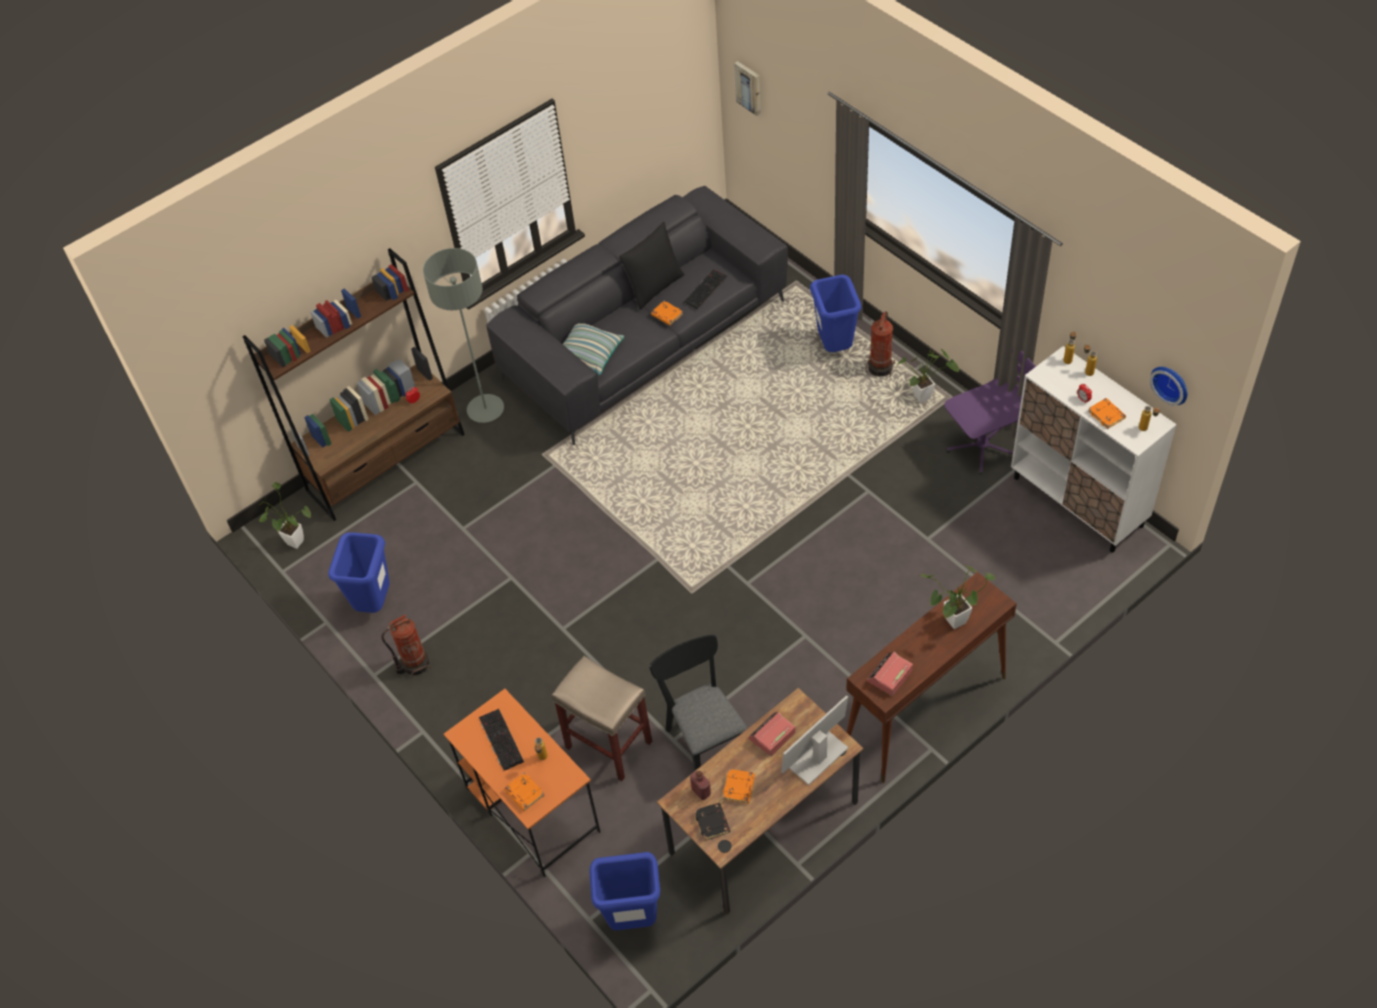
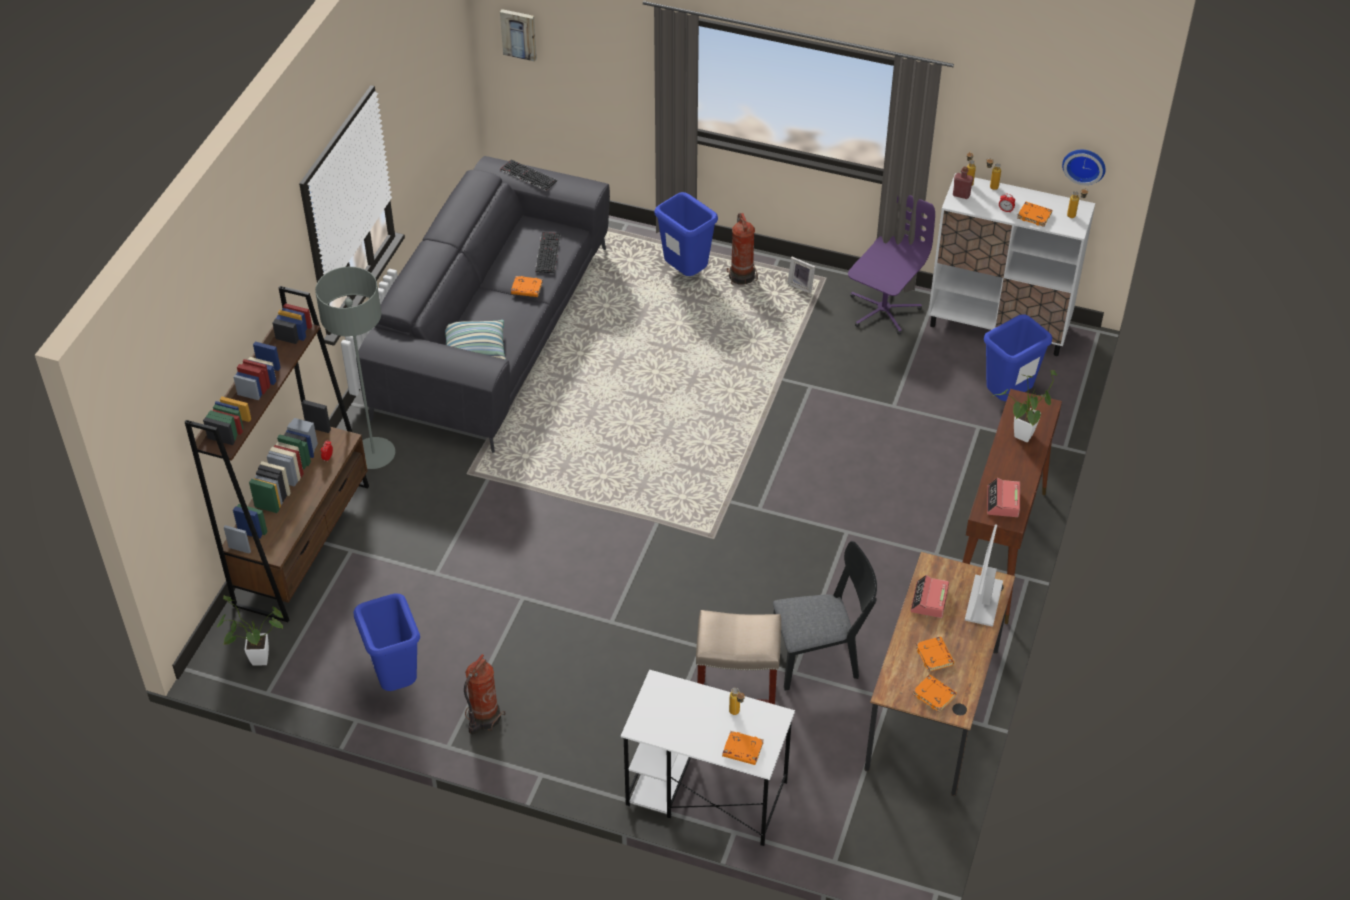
camera: 35 degrees left, 5 degrees down
(500, 739) = (681, 715): keyboard -> keyboard (527, 175)
(531, 809) = (705, 793): orange desk -> white desk
(632, 919) = (874, 841): blue trash can -> blue trash can (1007, 397)
(654, 287) = (493, 268): black pillow -> none
(701, 791) = (903, 674): red bottle -> red bottle (961, 195)
(704, 738) = (821, 658): black chair -> black chair turned 135 degrees clockwise
(713, 823) = (934, 695): black book -> orange book
(925, 396) = (801, 286): potted plant -> picture frame

